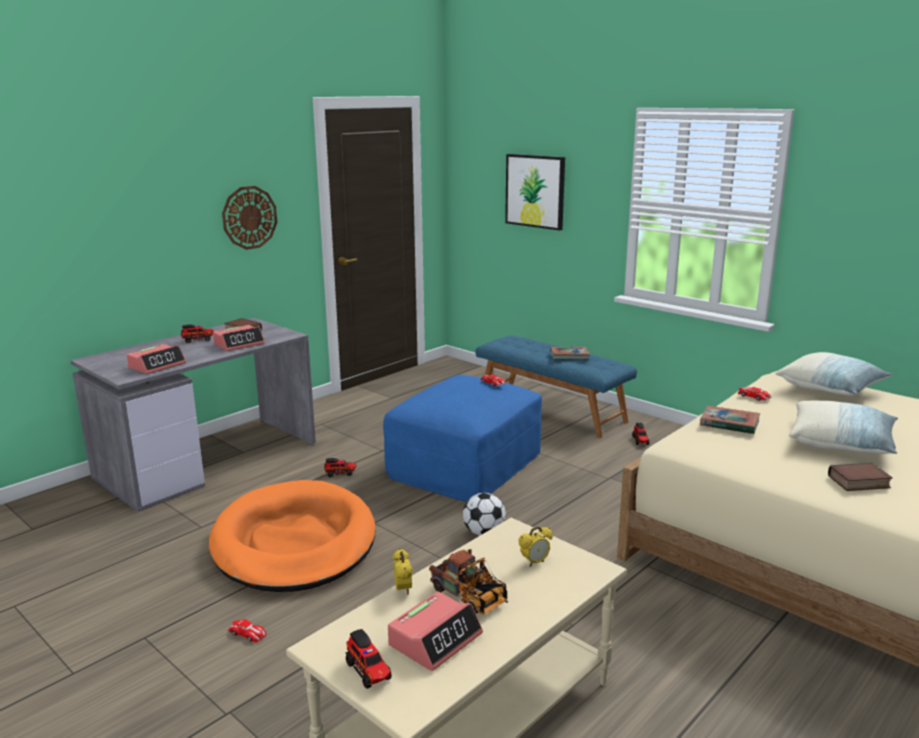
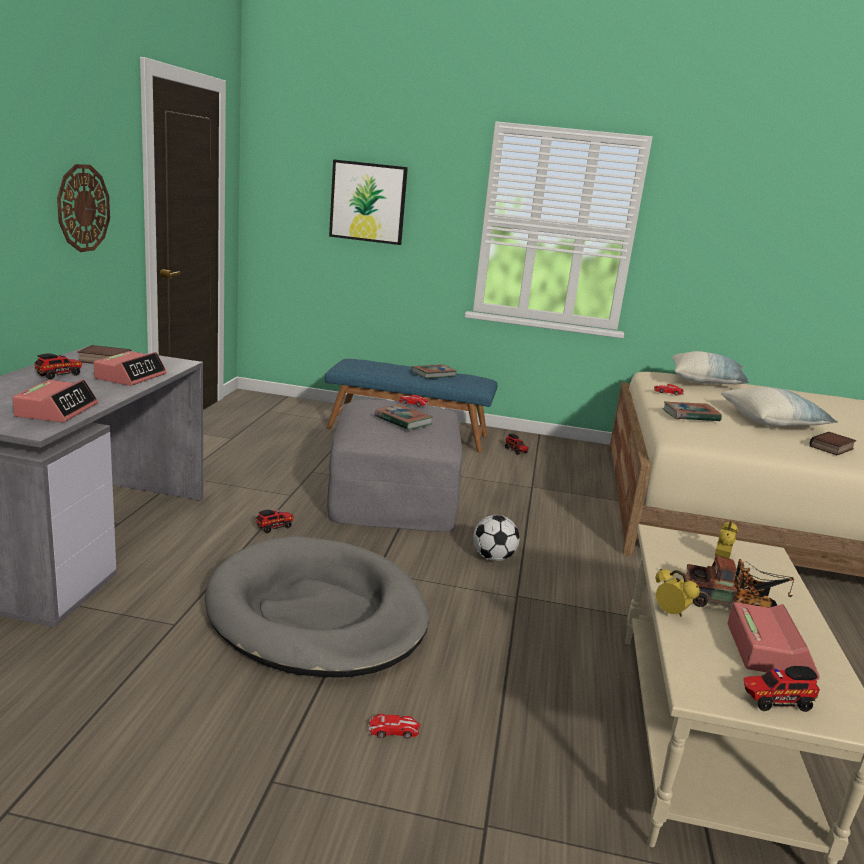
camera: 35 degrees left, 0 degrees up
(294, 542) = (317, 613): orange dog bed -> grey dog bed
(369, 672) = (775, 701): toy truck -> toy truck turned 150 degrees clockwise
(456, 397) = (403, 421): none -> book
(465, 463) = (393, 494): blue ottoman -> grey ottoman

